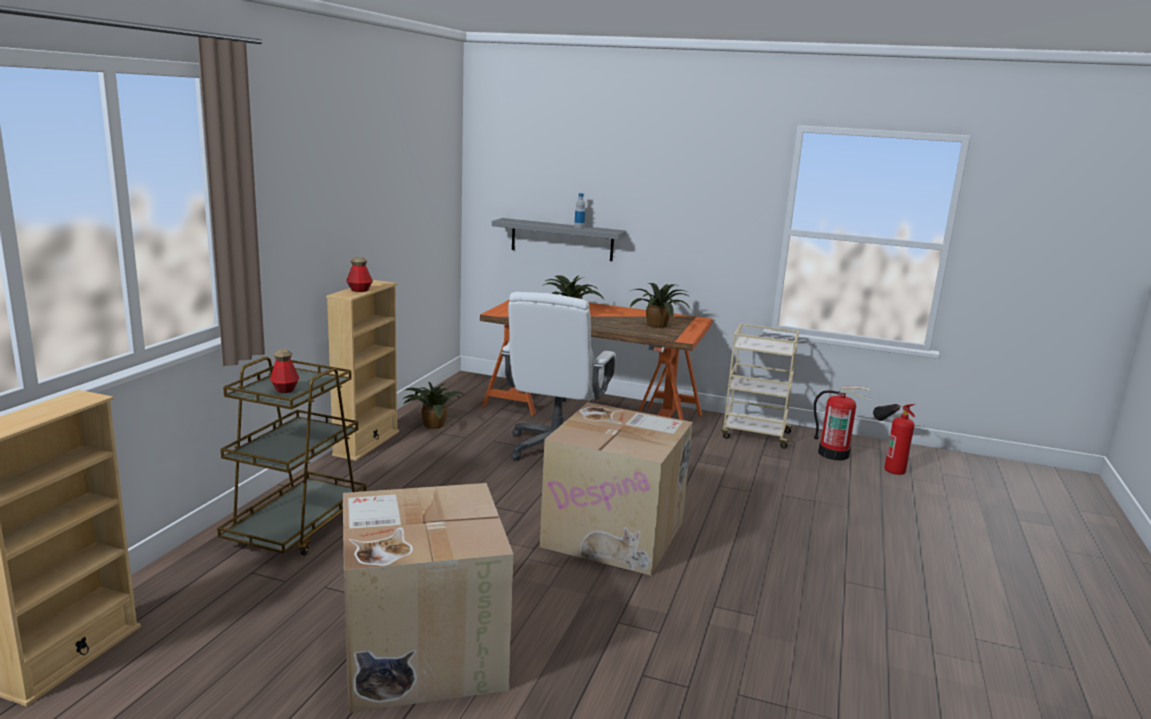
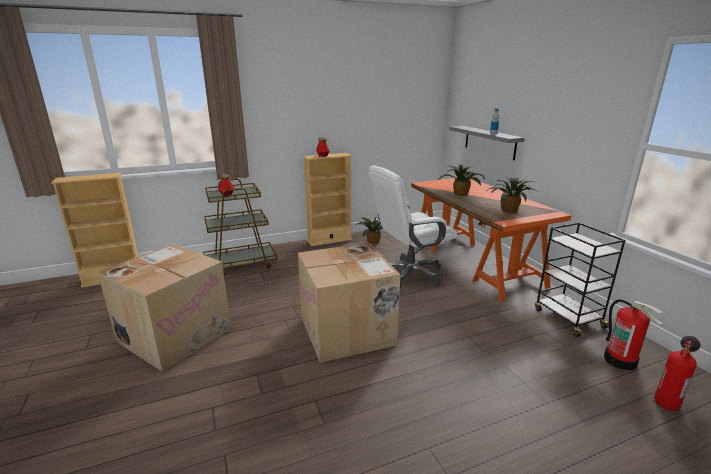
camera: 50 degrees right, 5 degrees up
(755, 435) = (568, 318): beige cart -> black cart

